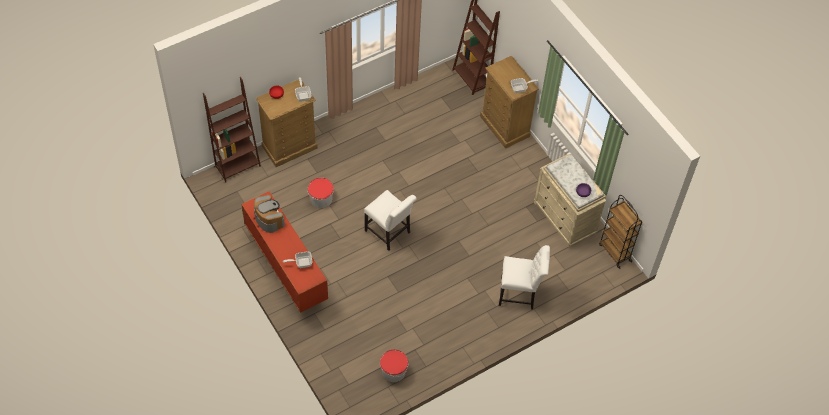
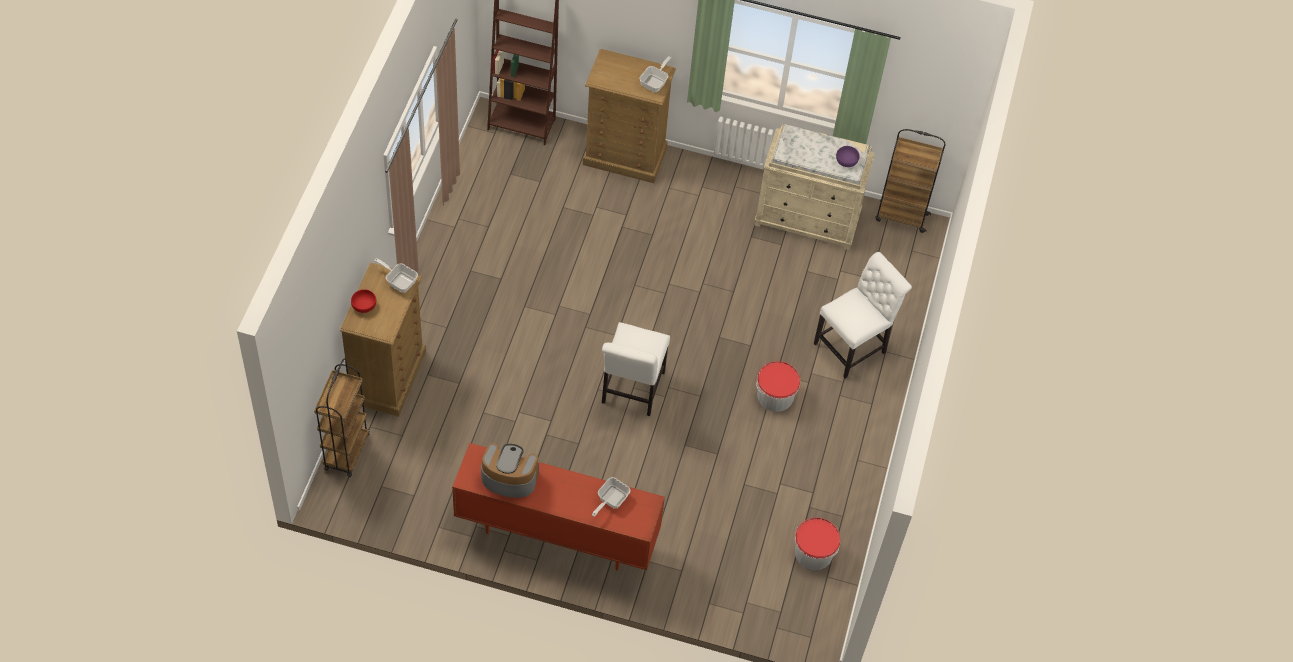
camera: 45 degrees left, 0 degrees up
(237, 166) = (346, 452): brown bookcase -> brown cart
(321, 199) = (501, 412): bucket -> bucket (775, 396)
(389, 233) = (631, 391): white chair -> white chair turned 105 degrees clockwise

